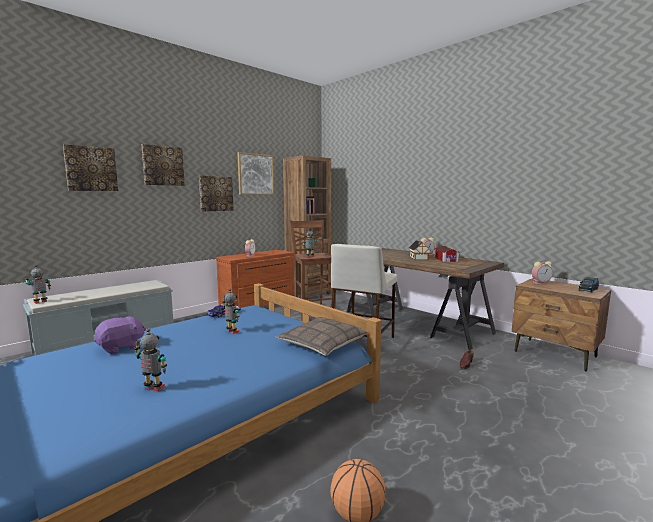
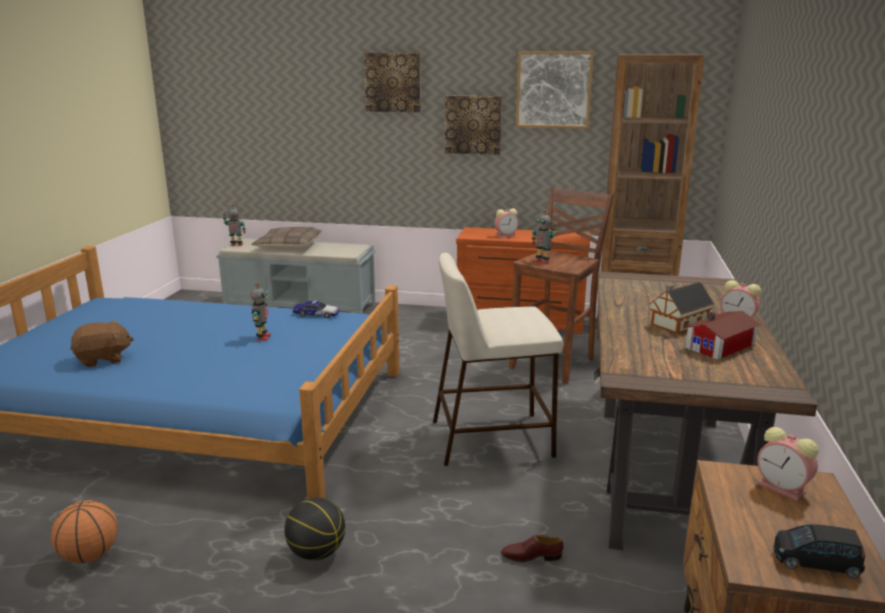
camera: 55 degrees right, 10 degrees up
(91, 169) = (306, 91): picture -> none
(121, 348) = (178, 315): purple plush toy -> none
(153, 388) = (103, 359): toy robot -> brown plush toy
(322, 344) = (271, 391): pillow -> pillow (288, 246)
(427, 413) = (316, 553): none -> basketball

